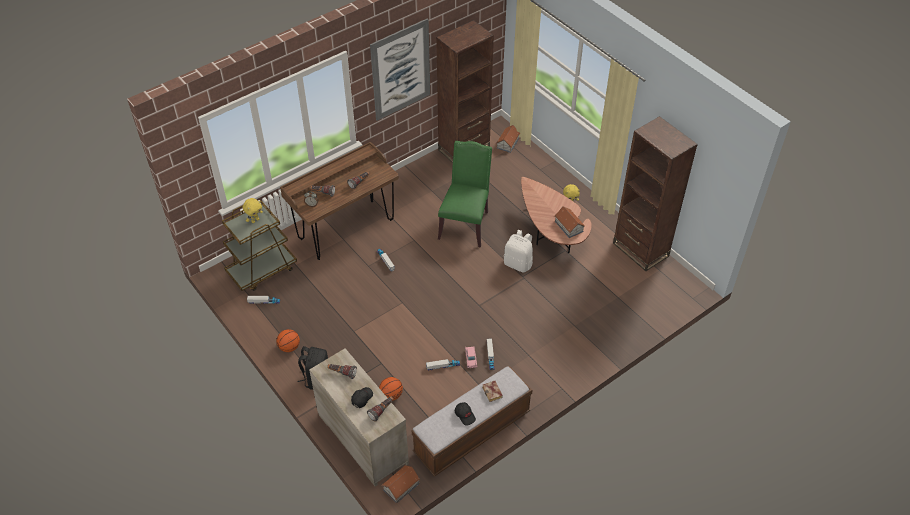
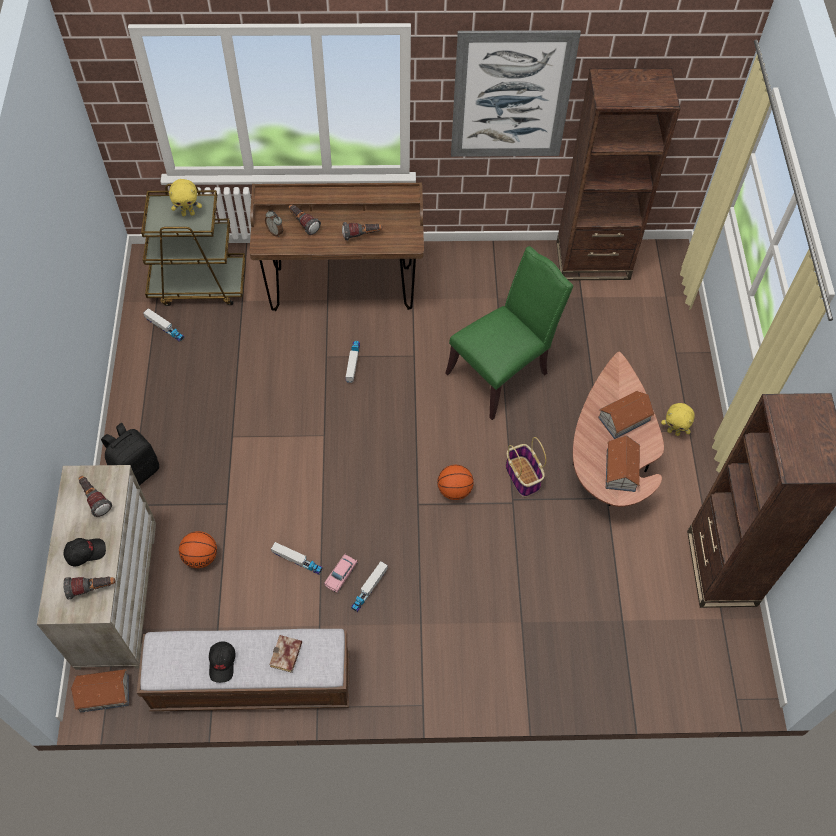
camera: 35 degrees right, 10 degrees up
(289, 347) = (141, 408): basketball -> basketball (454, 490)
(507, 143) = (662, 286): toy house -> toy house (623, 419)
(518, 263) = (523, 477): white backpack -> basket

